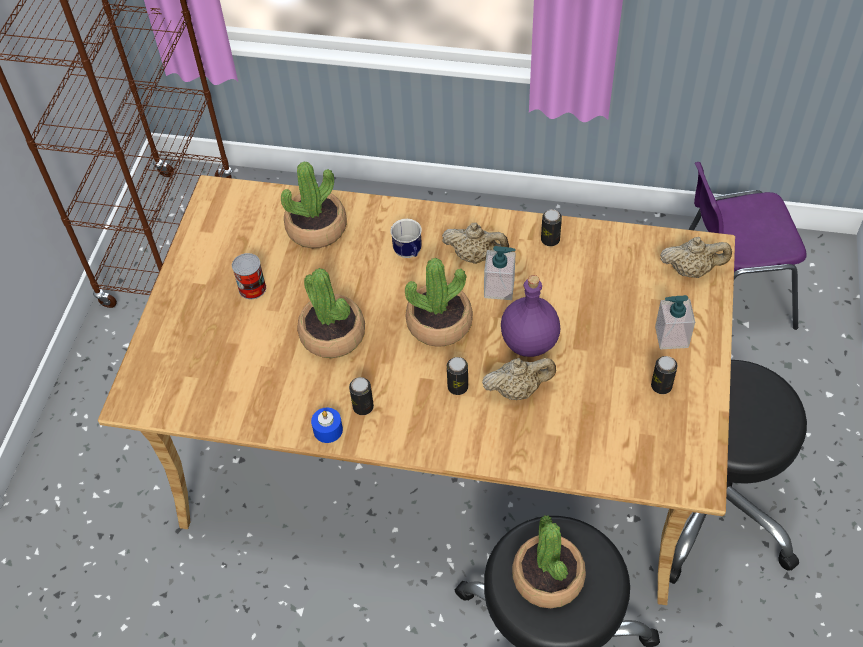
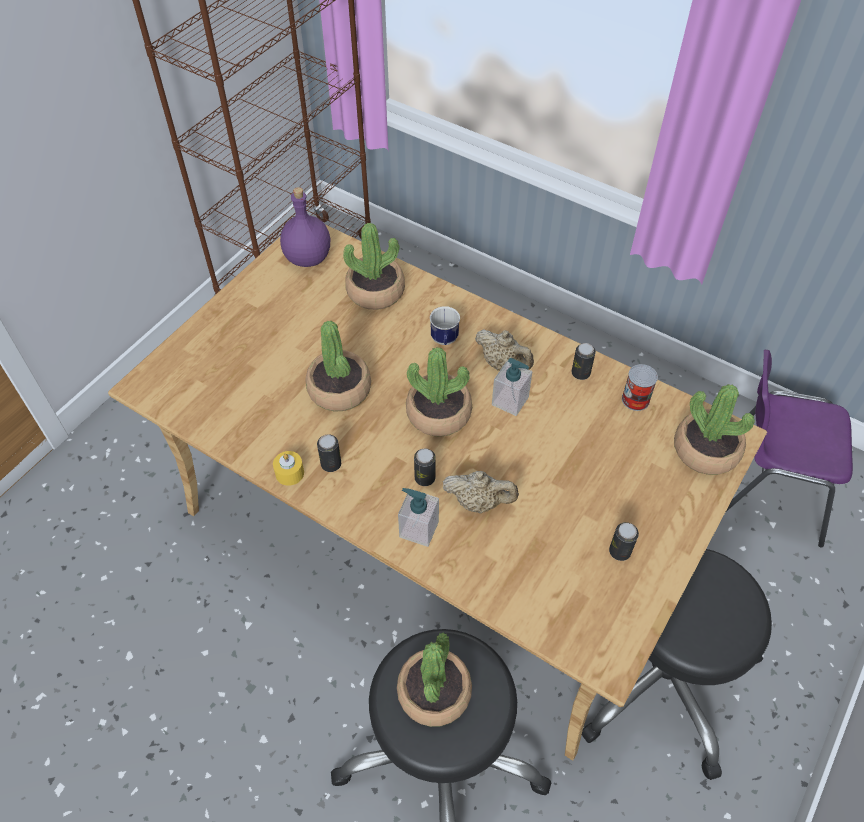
camera: 20 degrees right, 0 degrees up
(252, 288) = (293, 324): can -> can (635, 399)
(328, 430) = (289, 473): blue candle -> yellow candle
(530, 342) = (513, 462): purple bottle -> purple bottle (309, 258)
(671, 337) = (653, 507): soap dispenser -> soap dispenser (418, 529)
(691, 270) = (706, 450): beige teapot -> potted plant

